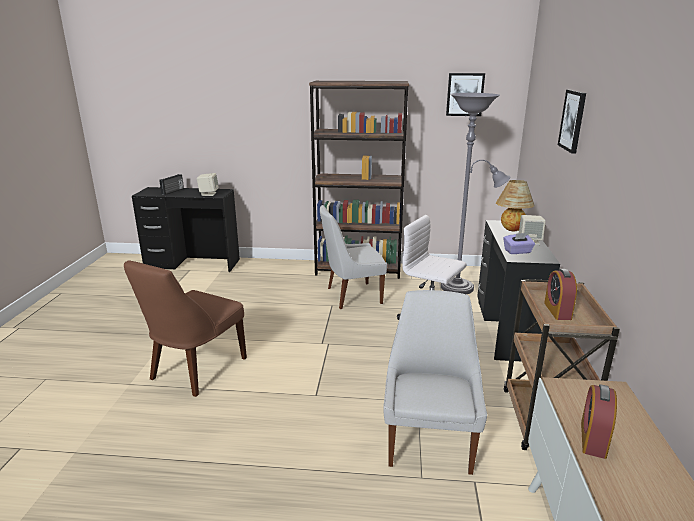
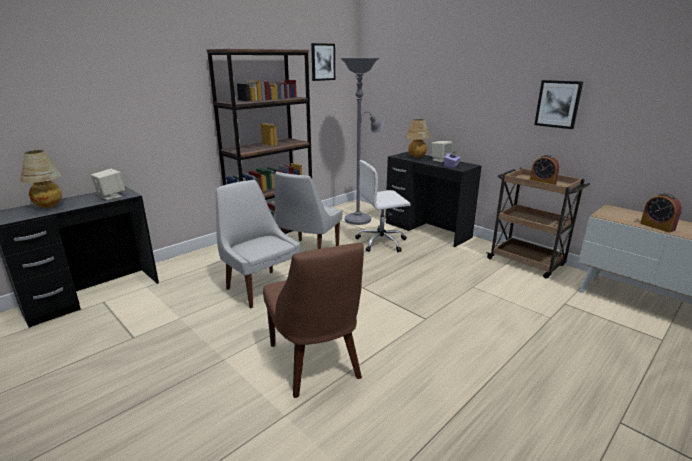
camera: 50 degrees left, 0 degrees up
(173, 191) = (49, 206): radio -> table lamp
(429, 441) = (517, 300): white chair -> white chair (260, 287)
(573, 120) = (461, 69): picture -> picture (558, 104)

